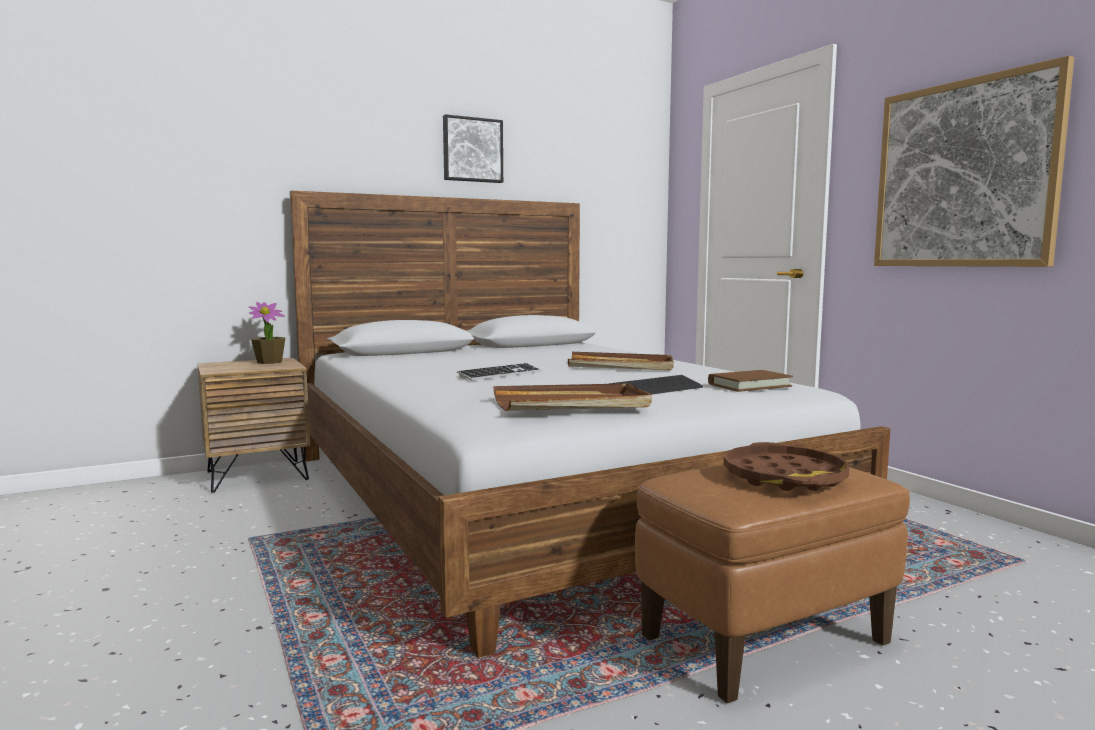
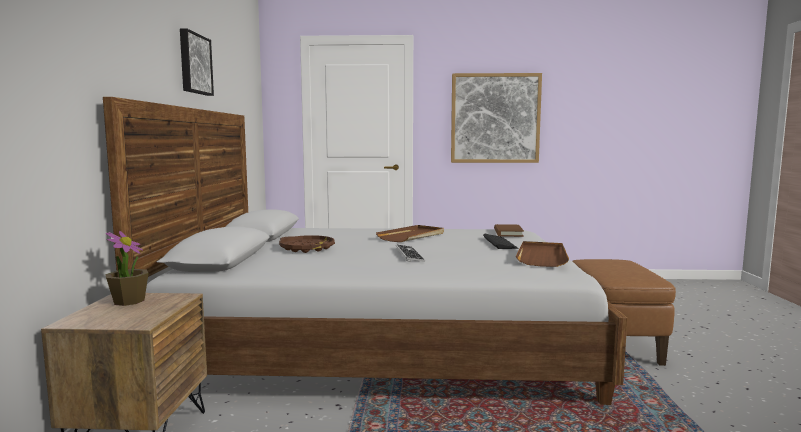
camera: 60 degrees left, 0 degrees up
(784, 477) = (622, 267): brown tray -> brown tray (307, 248)

